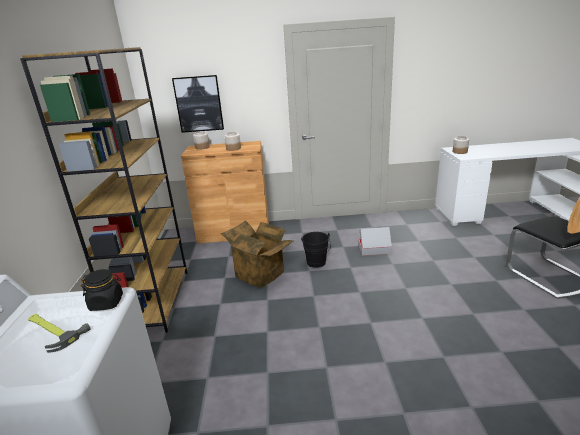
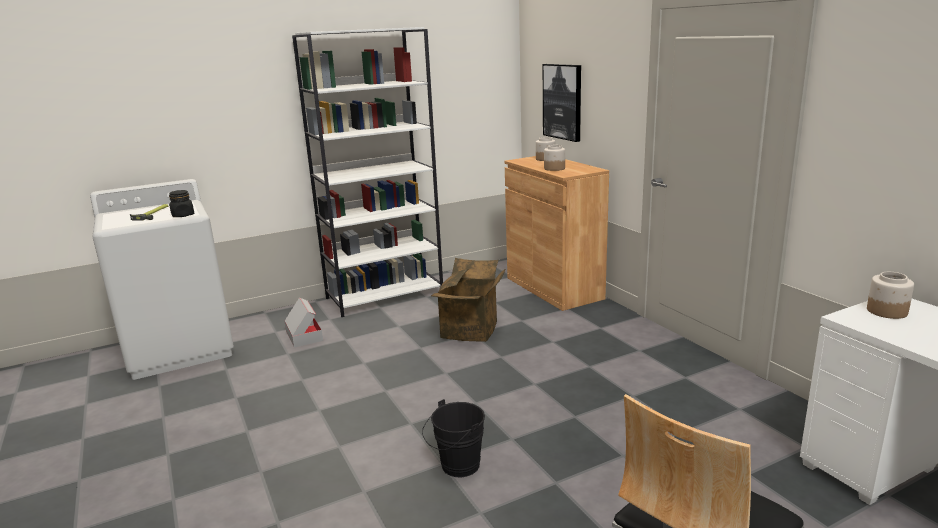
camera: 65 degrees right, 5 degrees down
(153, 301) = (385, 295): brown bookcase -> white bookcase
(317, 263) = (523, 358): black bucket -> black bucket (456, 467)
(374, 249) = (606, 393): cardboard box -> cardboard box (304, 335)

